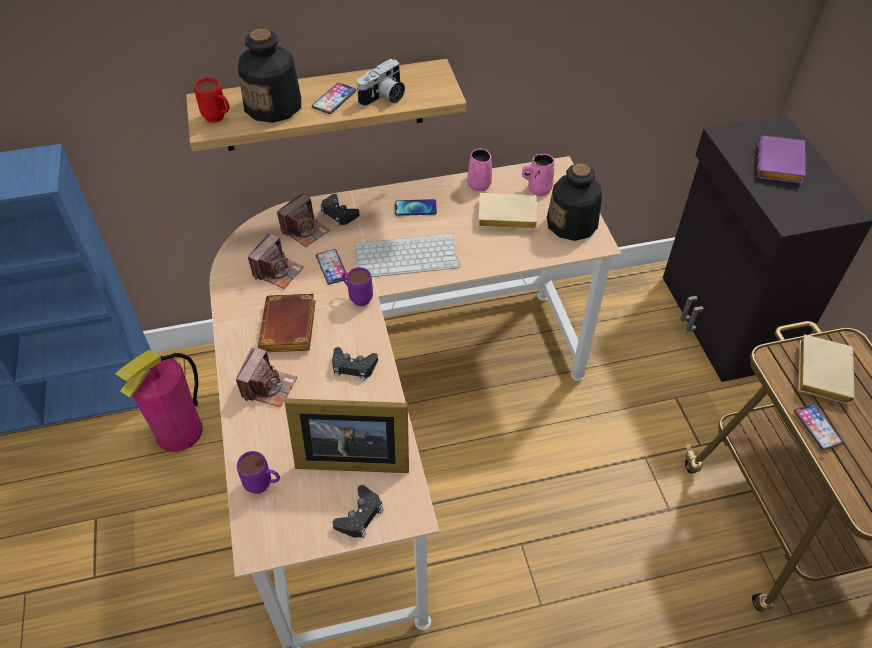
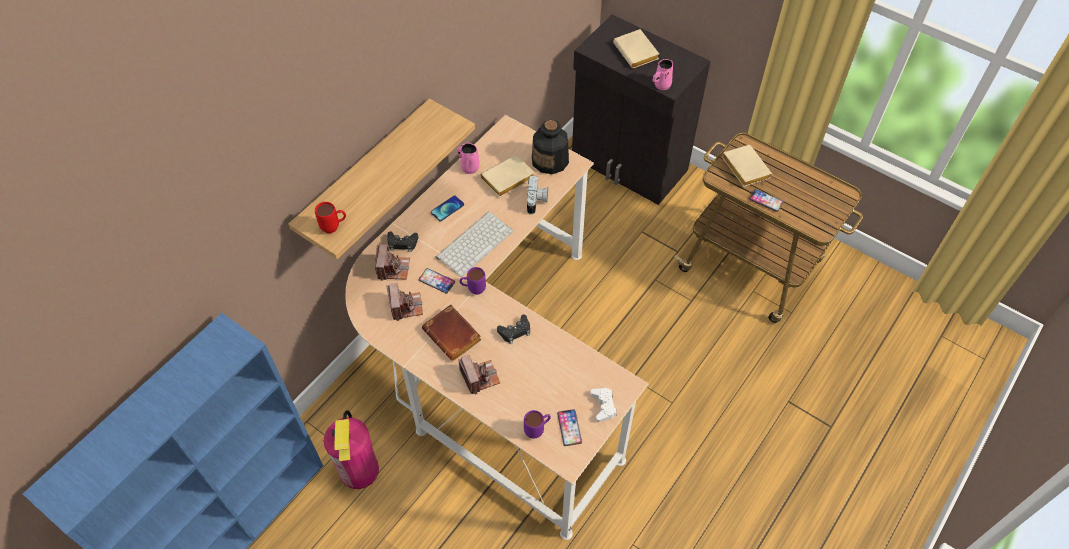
camera: 40 degrees left, 5 degrees up
(274, 106) = (359, 196): bottle -> none
(334, 99) = (392, 169): phone -> phone (569, 428)
(349, 456) = (565, 380): picture frame -> none
(360, 516) = (603, 406): black game controller -> white game controller
(384, 98) = (422, 149): camera -> camera (537, 201)
(538, 189) = (508, 149): pink mug -> pink mug (661, 85)
(781, 166) = (637, 53): purple book -> beige book

